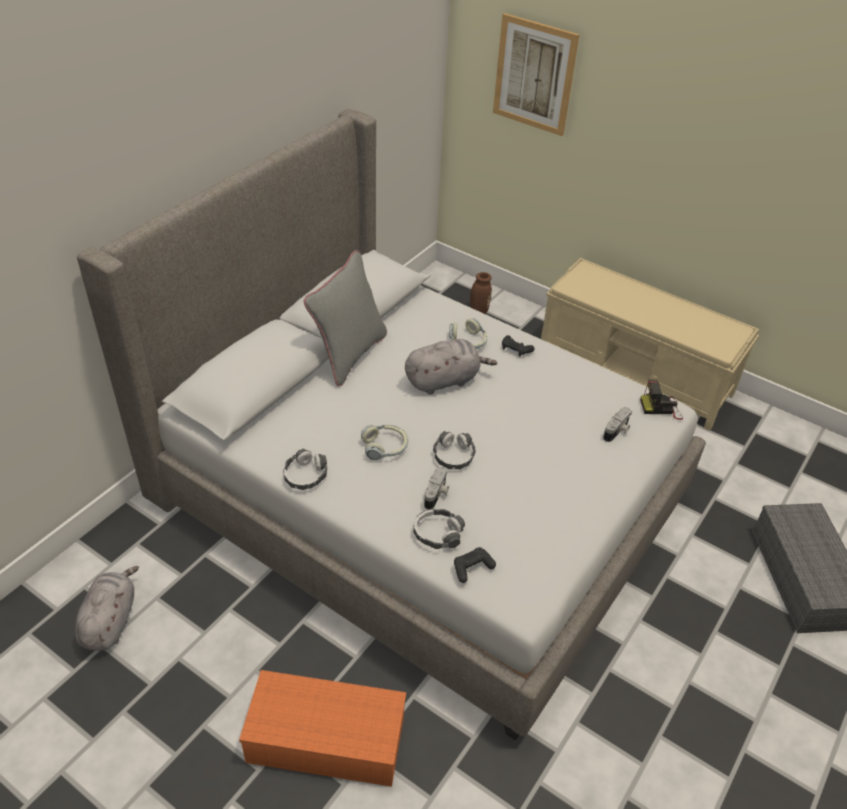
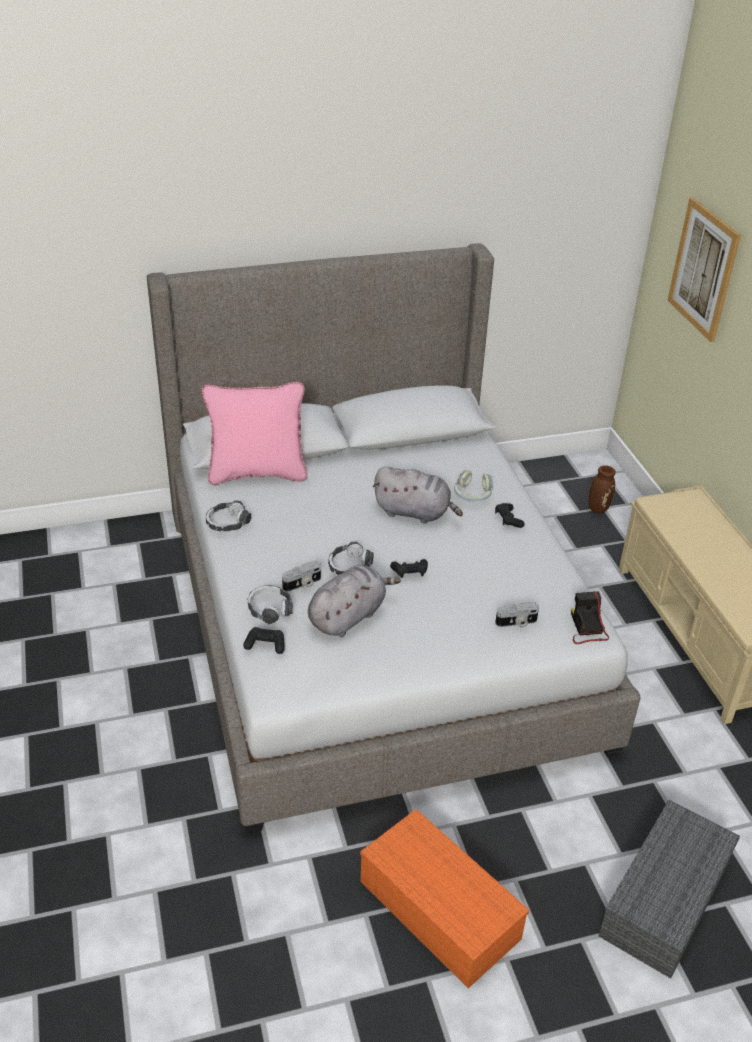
camera: 40 degrees right, 5 degrees down
(110, 621) = (72, 581): grey plush toy -> grey plush toy (348, 616)
(276, 414) = (257, 473): none -> pink pillow
(324, 740) = (118, 739): orange storage box -> orange storage box (436, 909)
(349, 355) = (361, 459): grey pillow -> none
(385, 447) = (306, 534): headphones -> none
(500, 434) = (410, 572): none -> black game controller
(661, 408) = (587, 628): camera -> camera turned 45 degrees clockwise

